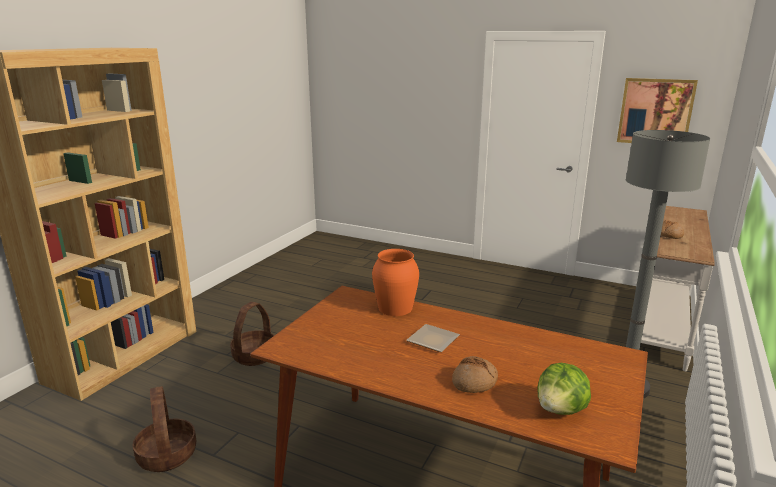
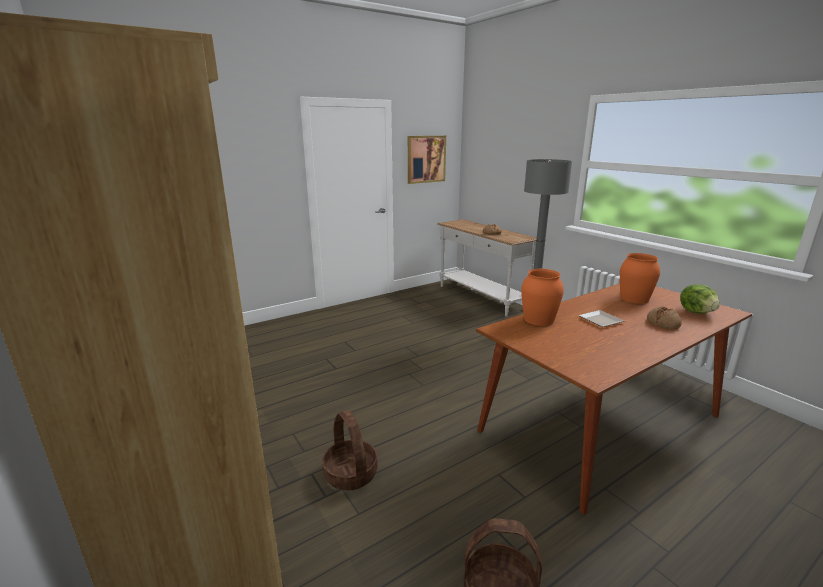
camera: 60 degrees left, 0 degrees up
(551, 357) = (634, 298): none -> orange vase

